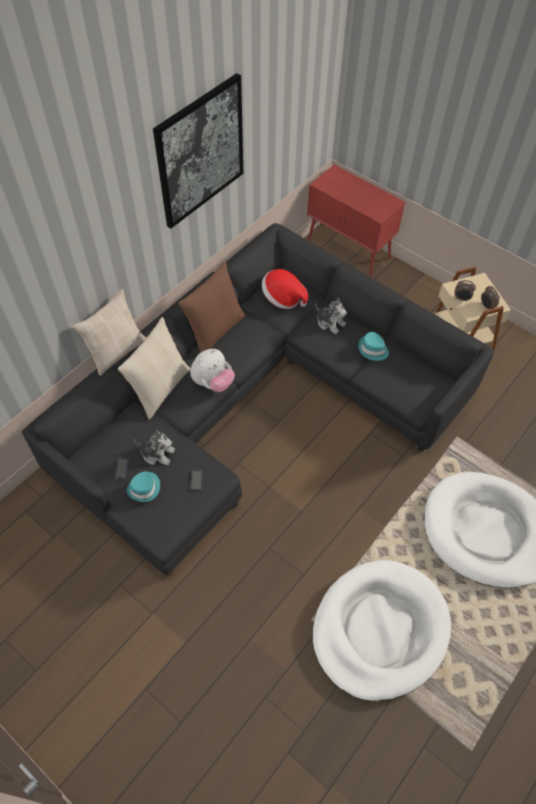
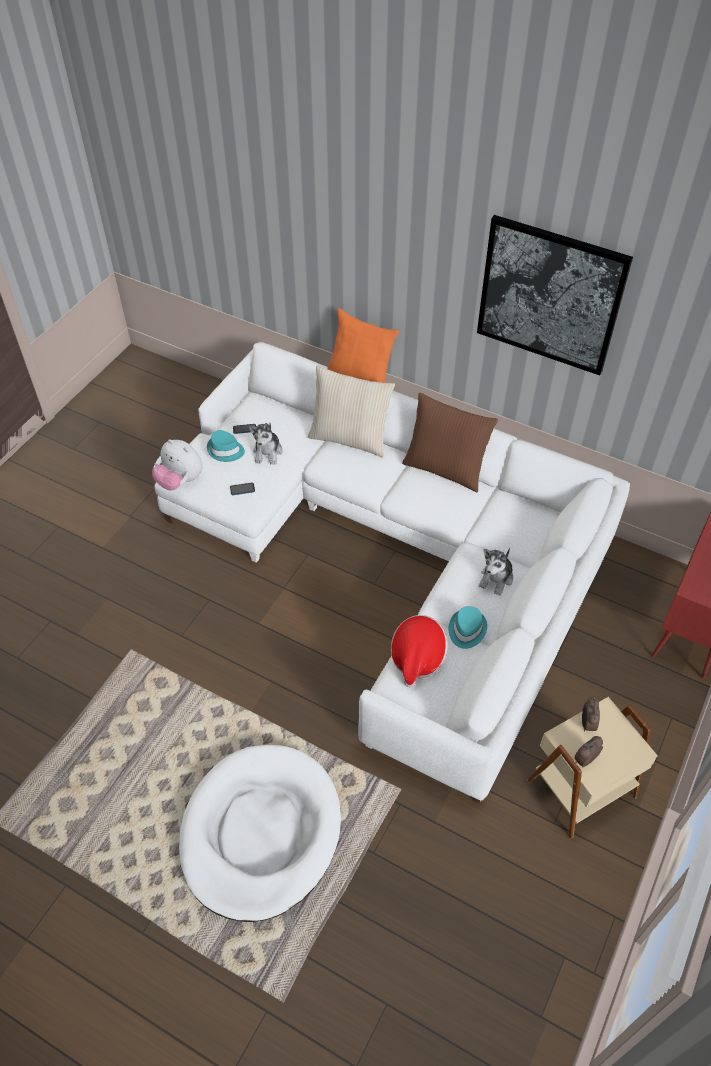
camera: 80 degrees right, 5 degrees down
(116, 351) = (361, 375): beige pillow -> orange pillow
(213, 382) = (369, 480): plush toy -> plush toy (180, 481)
(253, 398) = (399, 554): black sofa -> white sofa
(283, 298) = (518, 523): hat -> hat (417, 658)
(379, 630) = (122, 717): white dog bed -> none

